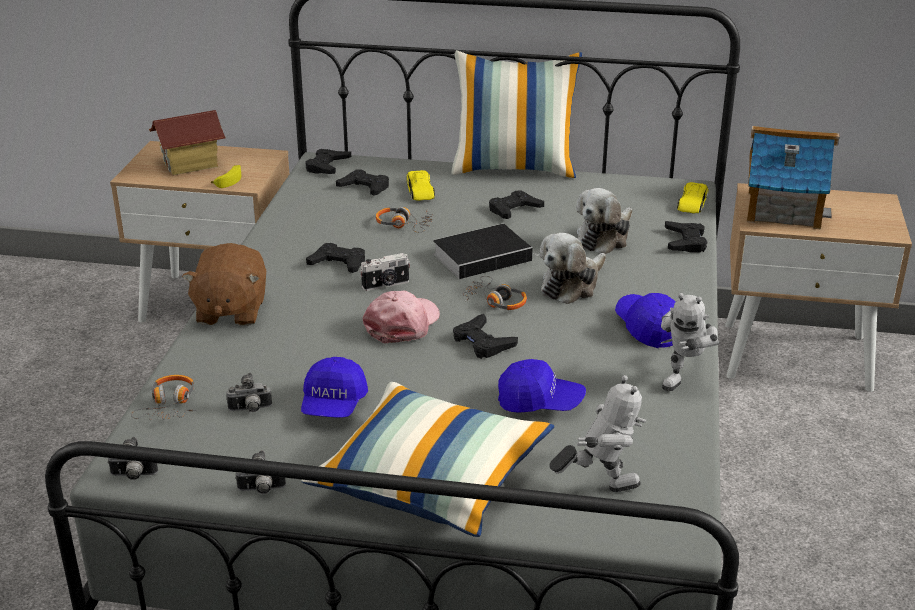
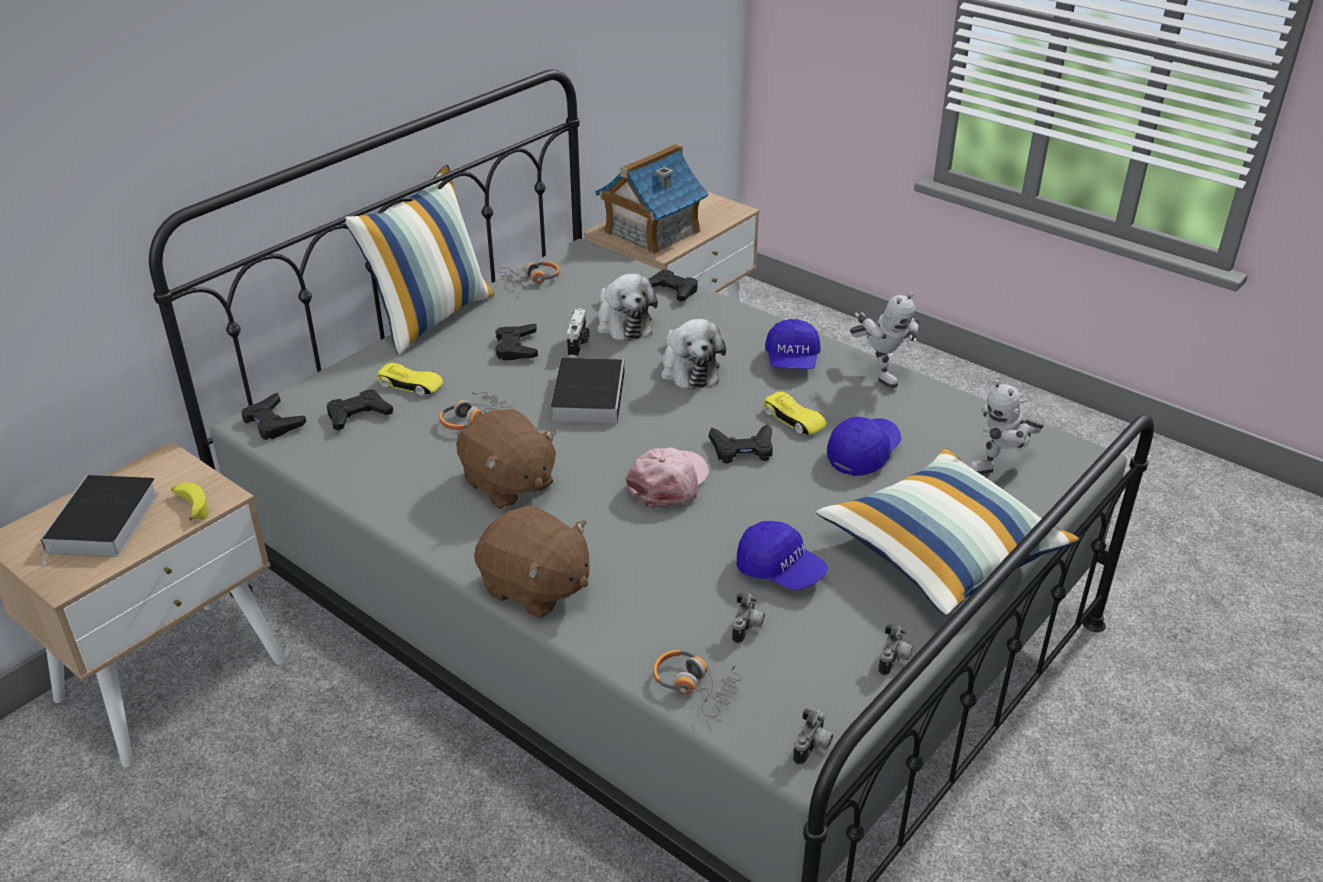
camera: 60 degrees left, 5 degrees up
(191, 164) = (103, 524): toy house -> book
(338, 263) = (508, 484): black game controller -> brown plush toy
(386, 285) = (584, 468): camera -> camera (579, 345)
(403, 324) = (669, 483): pink cap -> pink cap turned 60 degrees clockwise
(495, 301) = (677, 417): headphones -> headphones (531, 280)
(599, 487) = (1001, 469): toy robot -> toy robot turned 135 degrees counterclockwise
(647, 328) = (792, 361): blue cap -> blue cap turned 90 degrees counterclockwise
(692, 203) = (609, 262): yellow toy car -> yellow toy car (794, 419)

